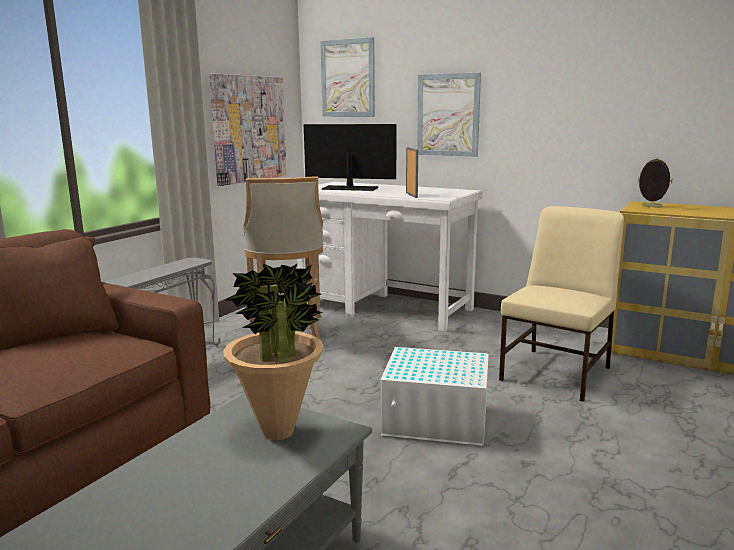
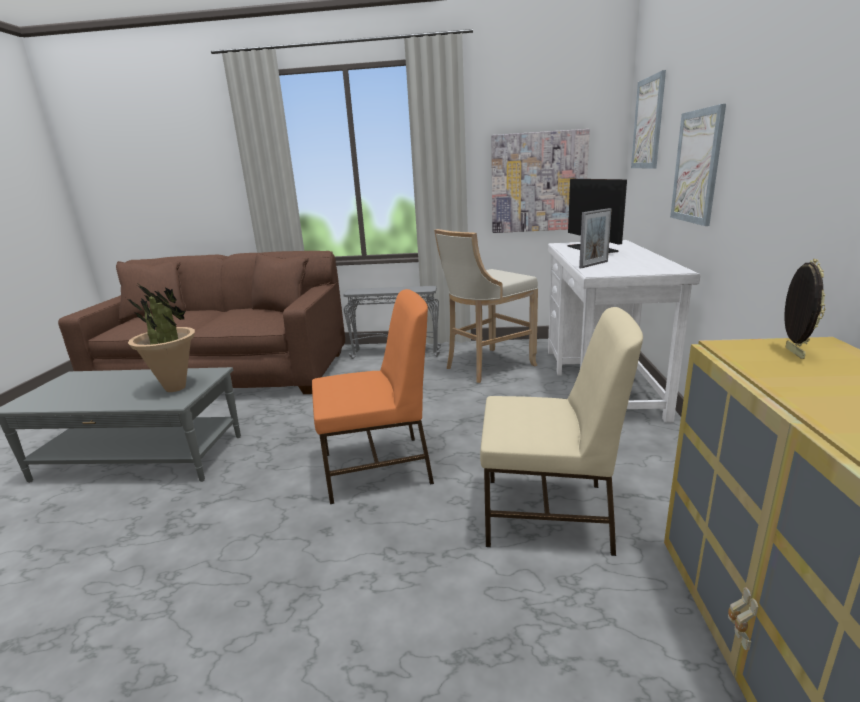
camera: 65 degrees right, 5 degrees up
(437, 420) = (379, 468): white storage box -> orange chair

